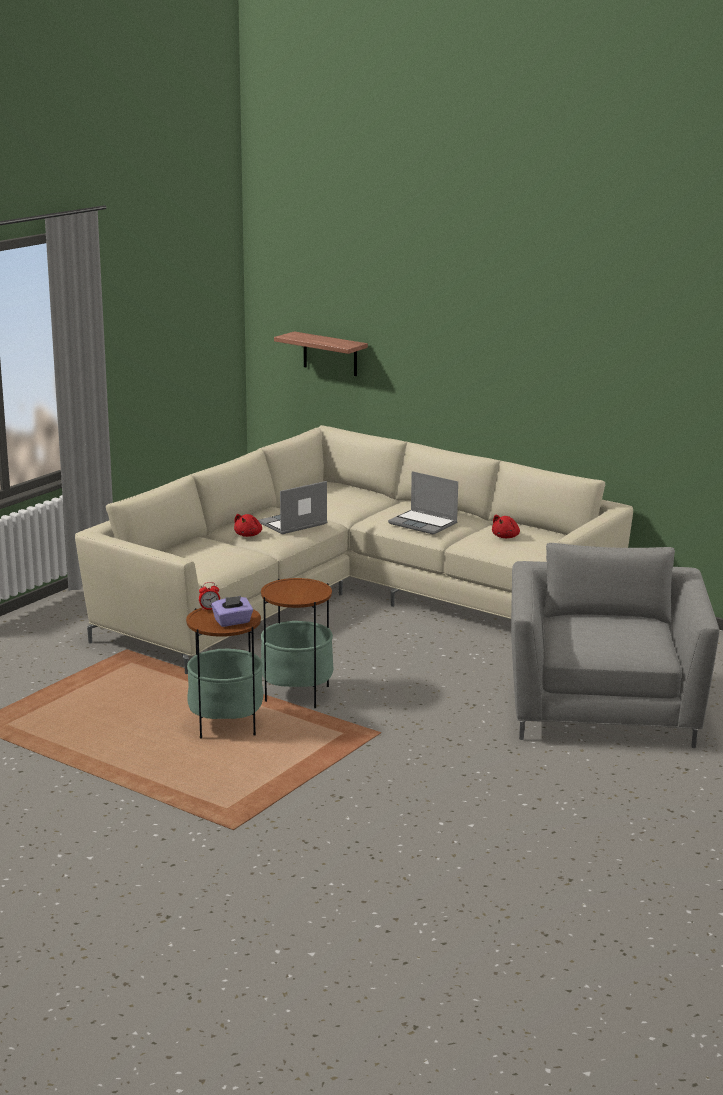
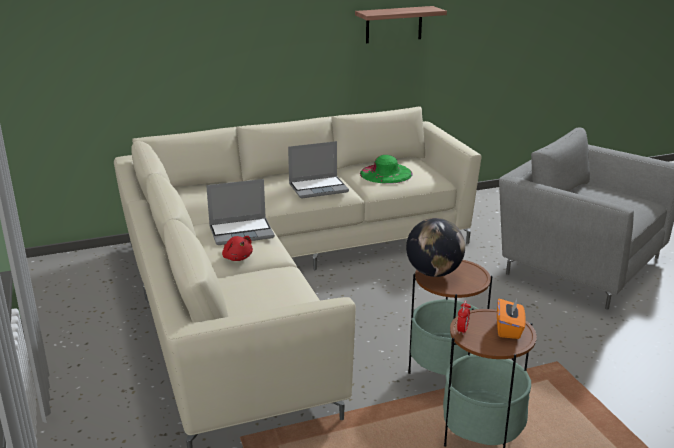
camera: 55 degrees left, 5 degrees up
(232, 622) = (509, 329): purple tissue box -> orange tissue box
(289, 584) = (434, 273): none -> globe
(292, 524) = (242, 232): laptop -> laptop turned 105 degrees counterclockwise
(330, 354) = (112, 66): shelf -> shelf (394, 24)
(506, 537) = (386, 173): red plush toy -> green hat

